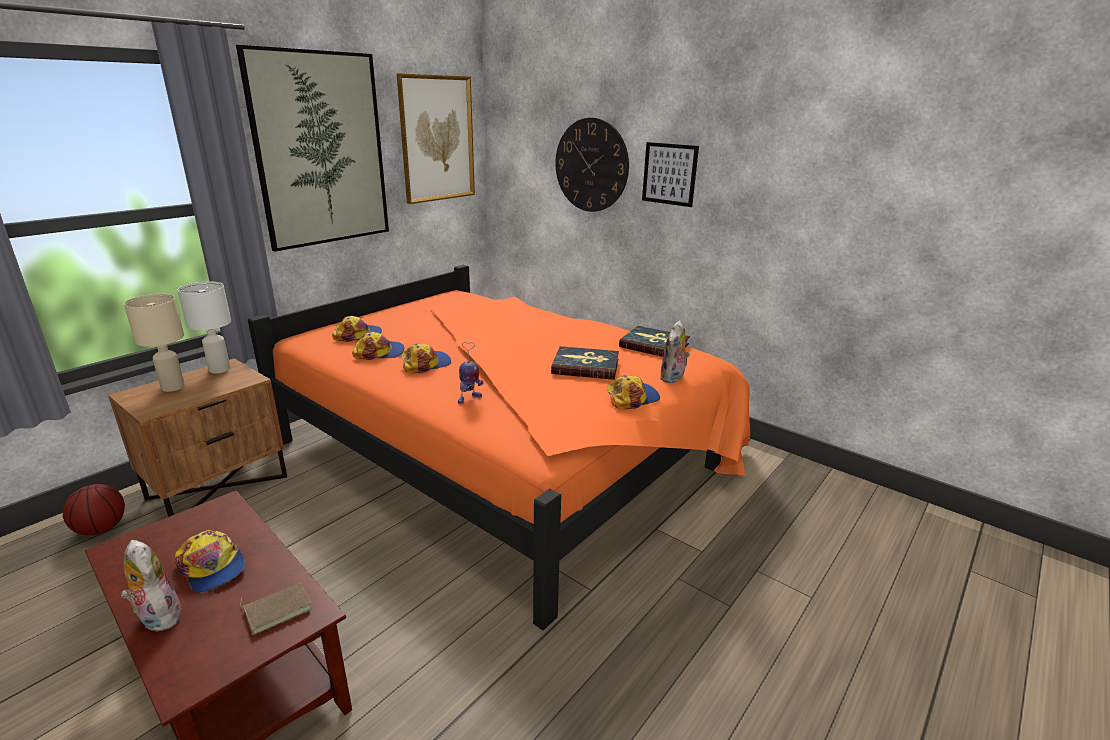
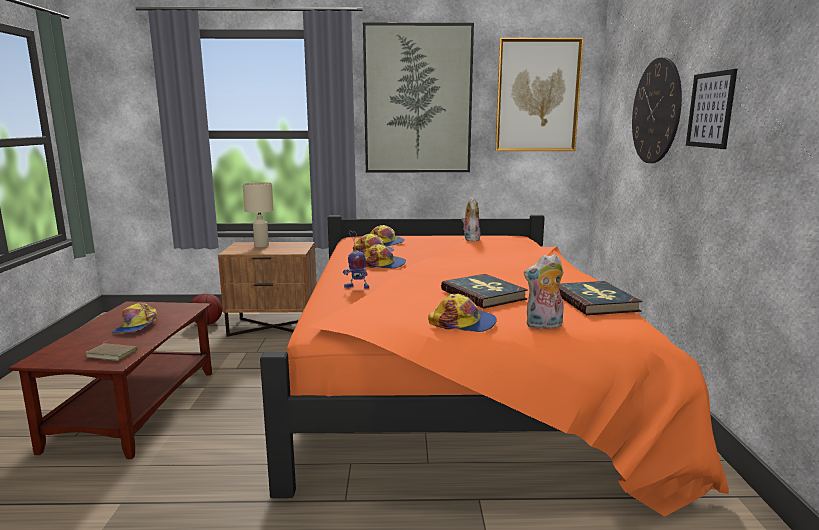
camera: 50 degrees right, 10 degrees down
(157, 616) = (86, 333): plush toy -> plush toy (470, 239)
(219, 369) = (296, 244): white table lamp -> none

